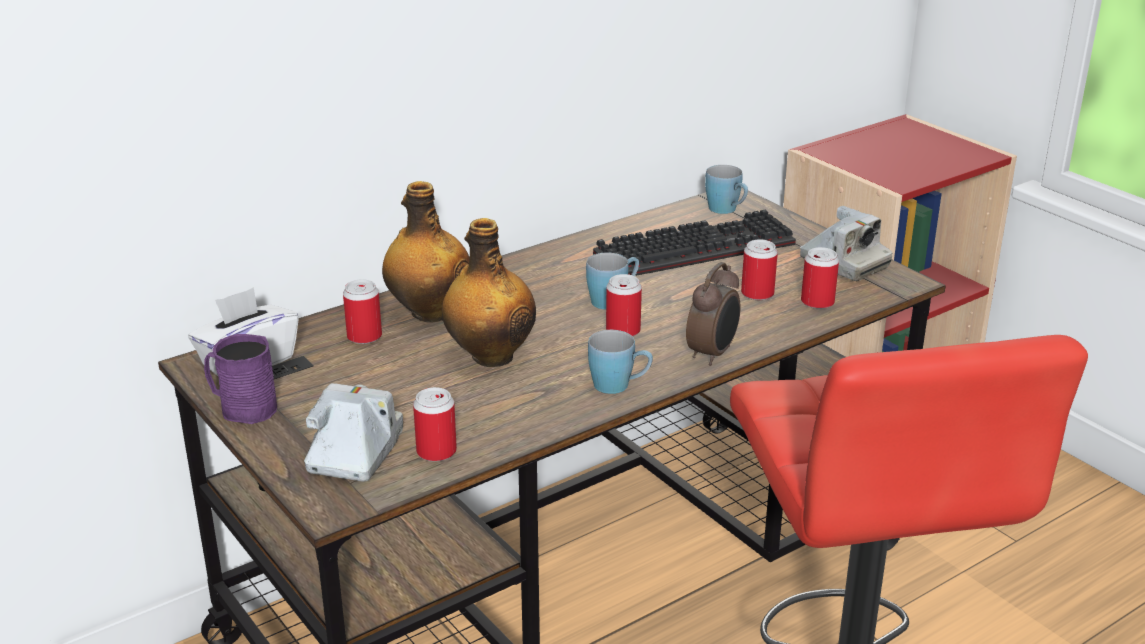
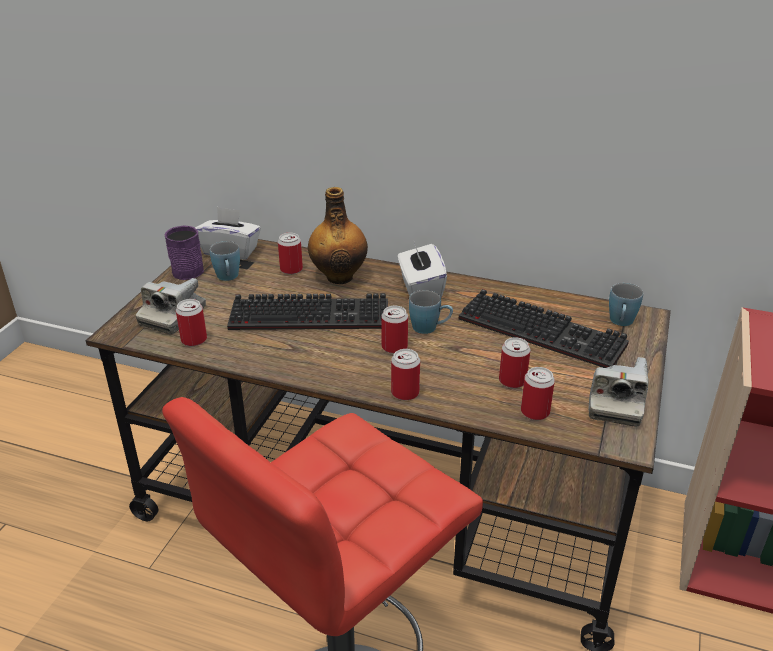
camera: 55 degrees right, 5 degrees up
(355, 452) = (173, 316): camera -> camera turned 135 degrees clockwise
(490, 356) = (312, 314): bottle -> keyboard
(527, 277) = (420, 288): none -> white tissue box
(619, 386) = (324, 372): blue mug -> blue mug (228, 278)
(713, 354) = (405, 392): alarm clock -> can

